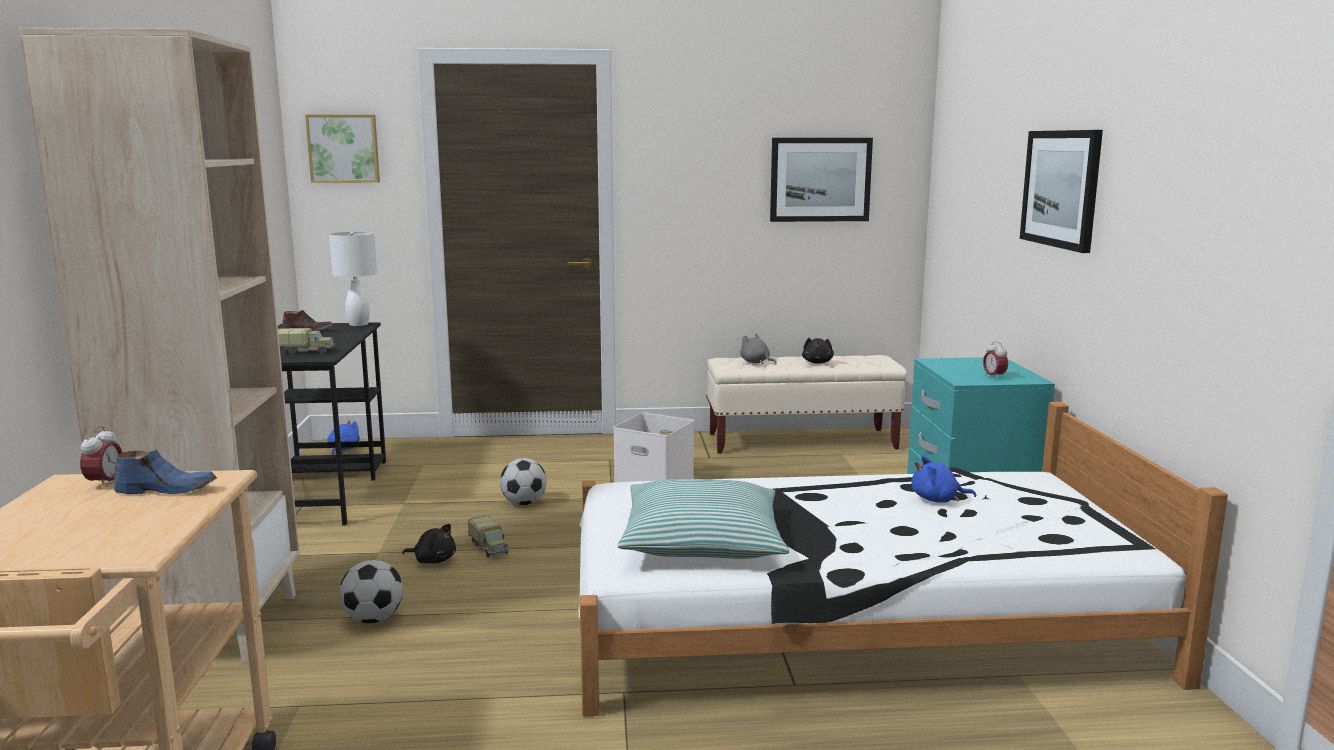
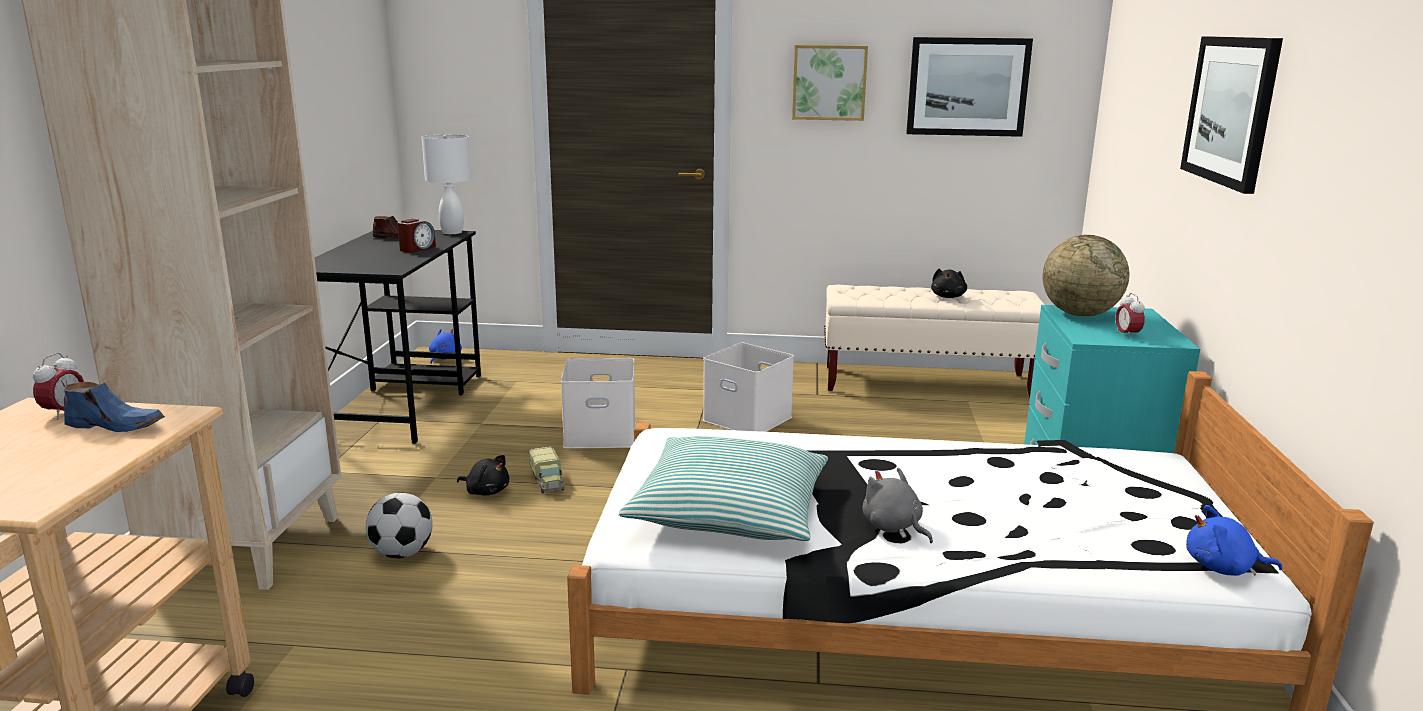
camera: 10 degrees right, 5 degrees up
(304, 352) = (379, 262): toy truck -> none
(334, 339) = (417, 249): none -> alarm clock
(344, 148) = (449, 44): picture -> picture (829, 82)
(524, 503) = (602, 433): football -> white storage box
(756, 362) = (878, 293): grey plush toy -> grey plush toy (893, 527)
(937, 500) = (1025, 481): blue plush toy -> blue plush toy (1223, 568)
(949, 364) = (1079, 314): none -> globe

